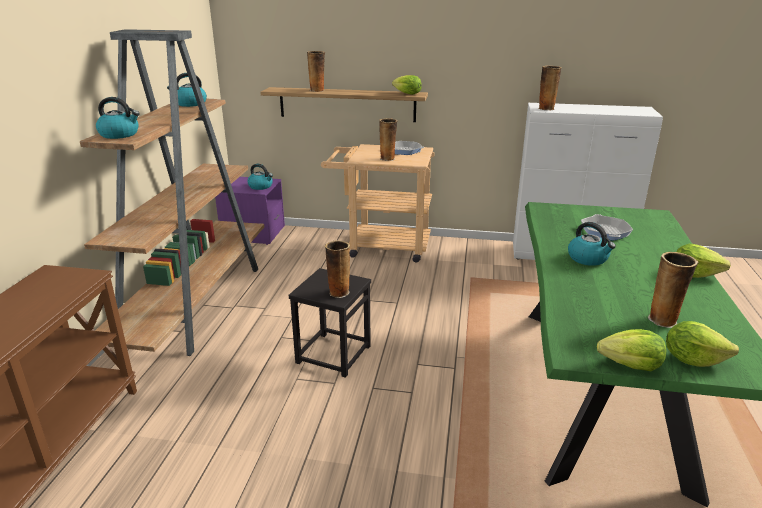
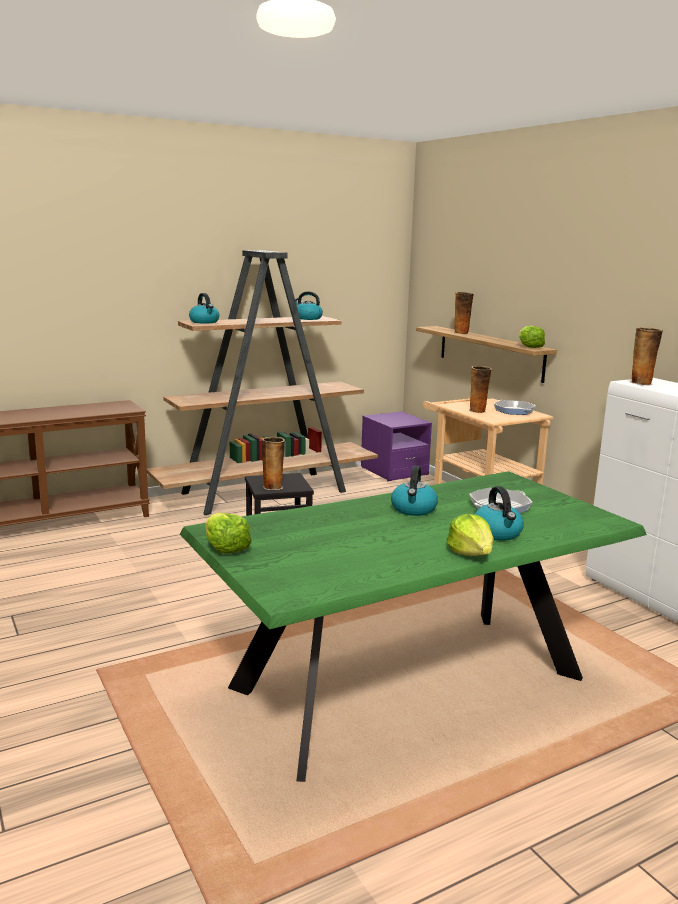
camera: 50 degrees right, 10 degrees down
(261, 186) = (402, 422): kettle -> kettle (497, 533)
(664, 320) = (330, 551): vase -> none
(692, 359) = (269, 568): lettuce -> none

